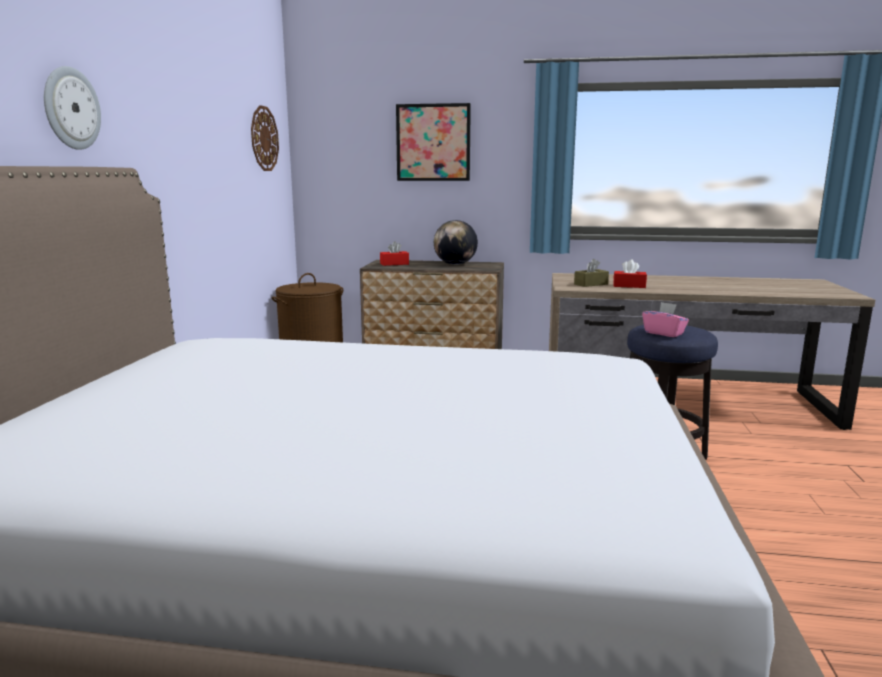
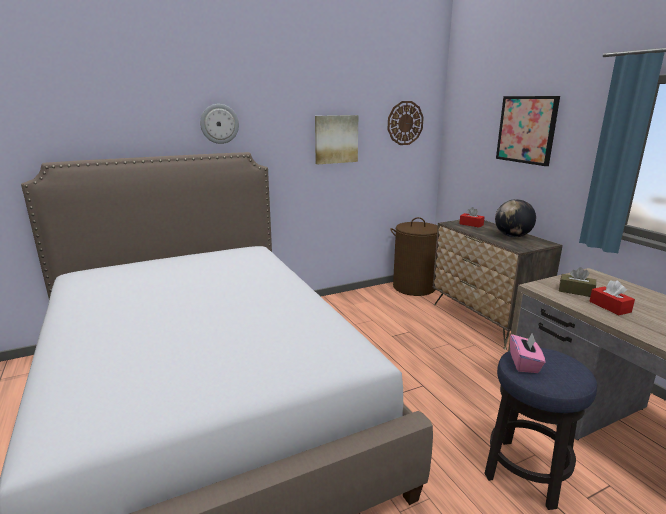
camera: 55 degrees right, 5 degrees up
(208, 156) = (336, 139): none -> picture

